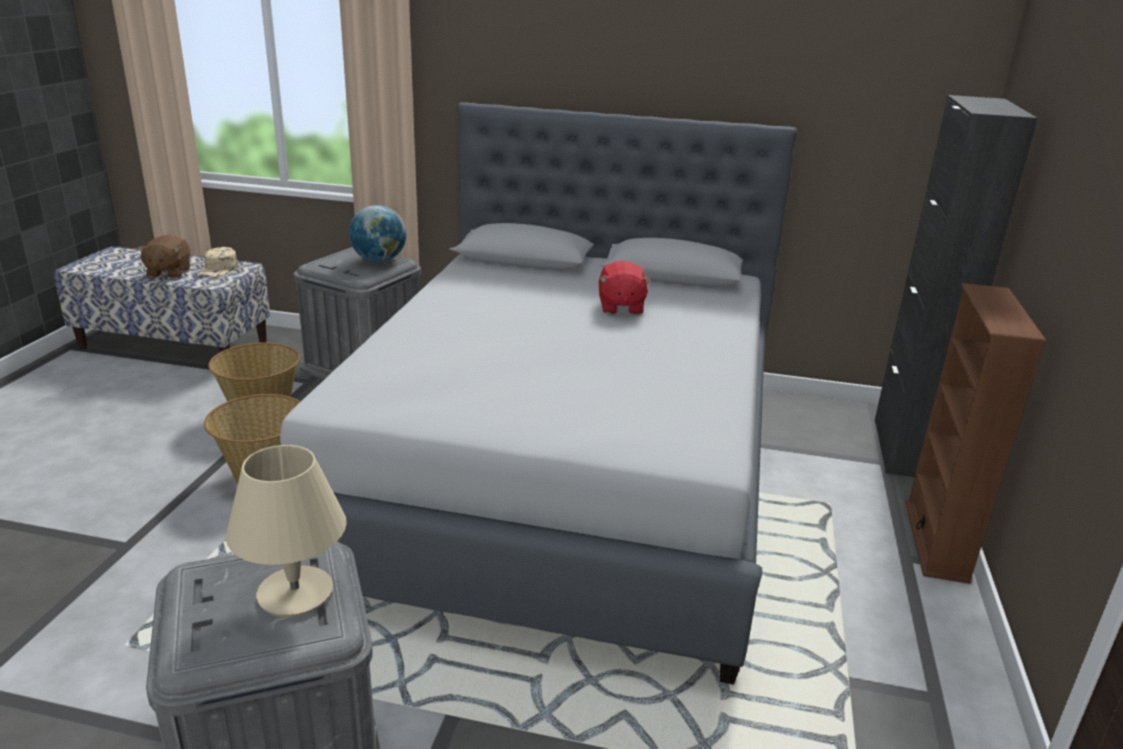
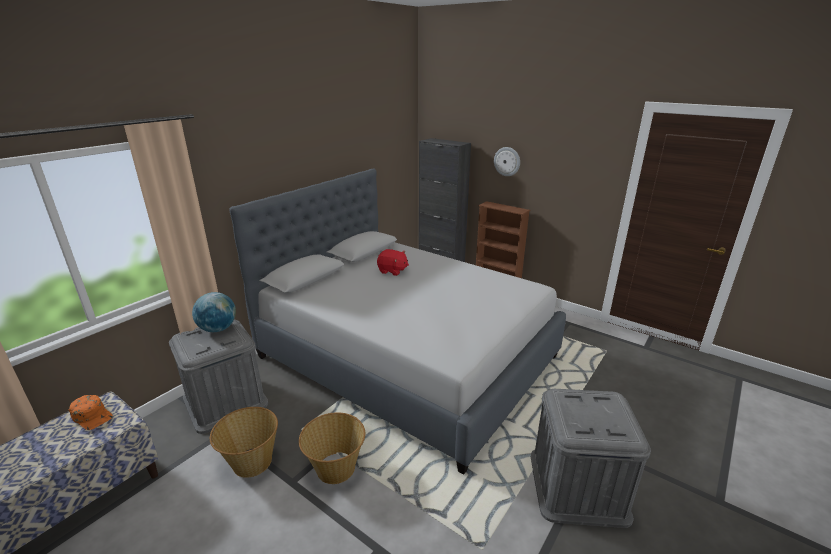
camera: 65 degrees left, 0 degrees up
(168, 273) = (60, 448): brown plush toy -> none
(218, 269) = (92, 416): beige cap -> orange cap
(295, 594) = (591, 403): beige table lamp -> none
(1065, 183) = (507, 161): none -> wall clock

